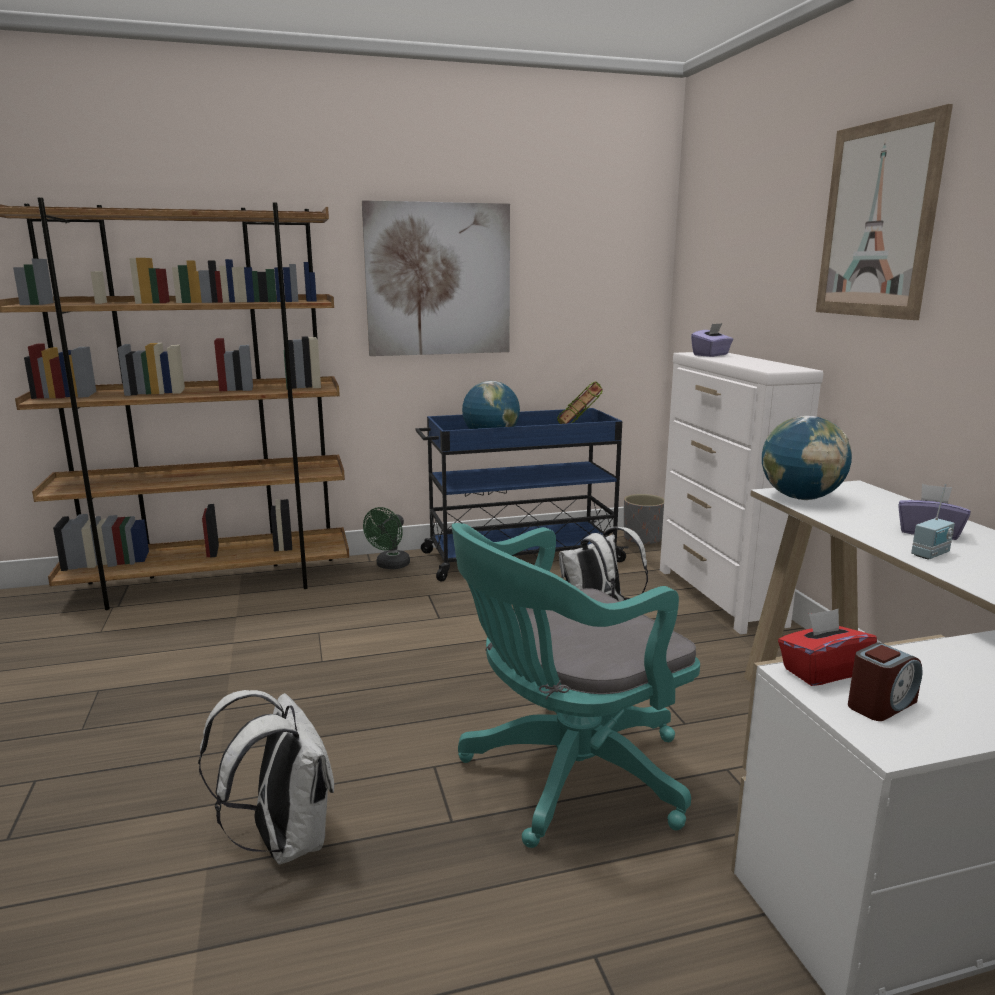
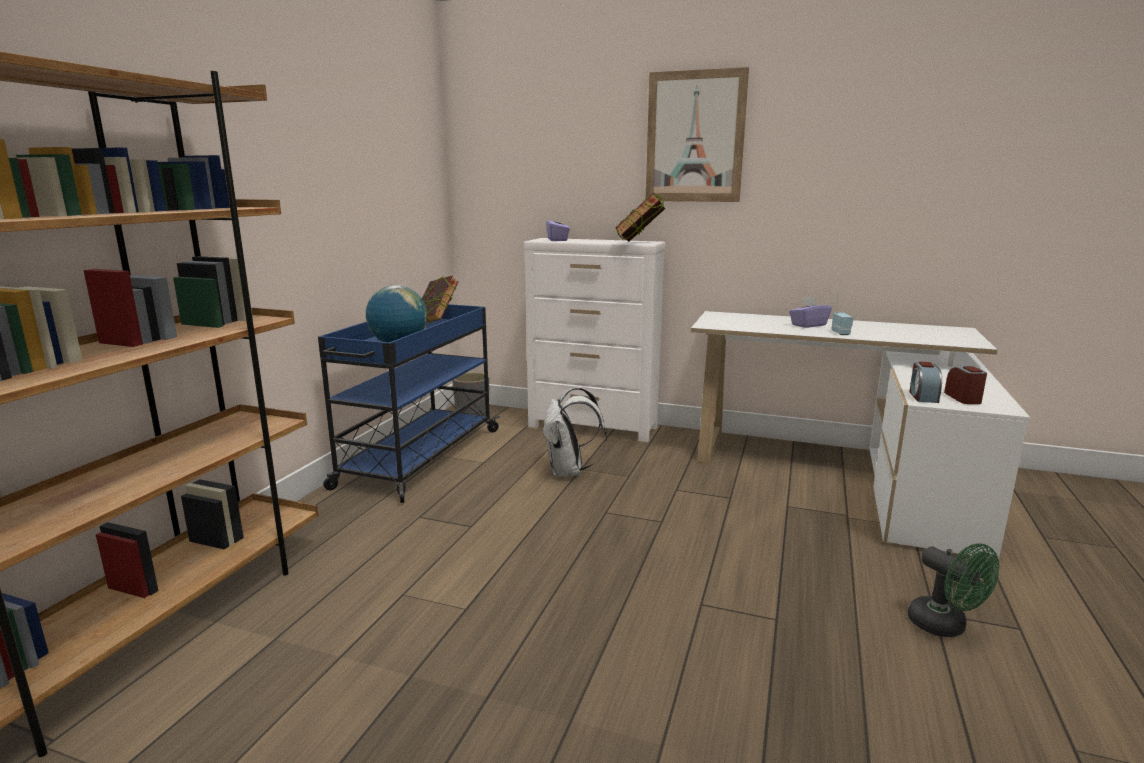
camera: 55 degrees left, 0 degrees up
(283, 840) = (749, 712): white backpack -> none
(390, 566) = (324, 514): green fan -> green fan (945, 627)
(438, 280) = (300, 181): picture -> none
(566, 776) = (756, 557): turquoise office chair -> none
(768, 368) = (639, 243): none -> book
(800, 498) = (723, 325): globe -> none
(821, 671) = (922, 396): red tissue box -> alarm clock

